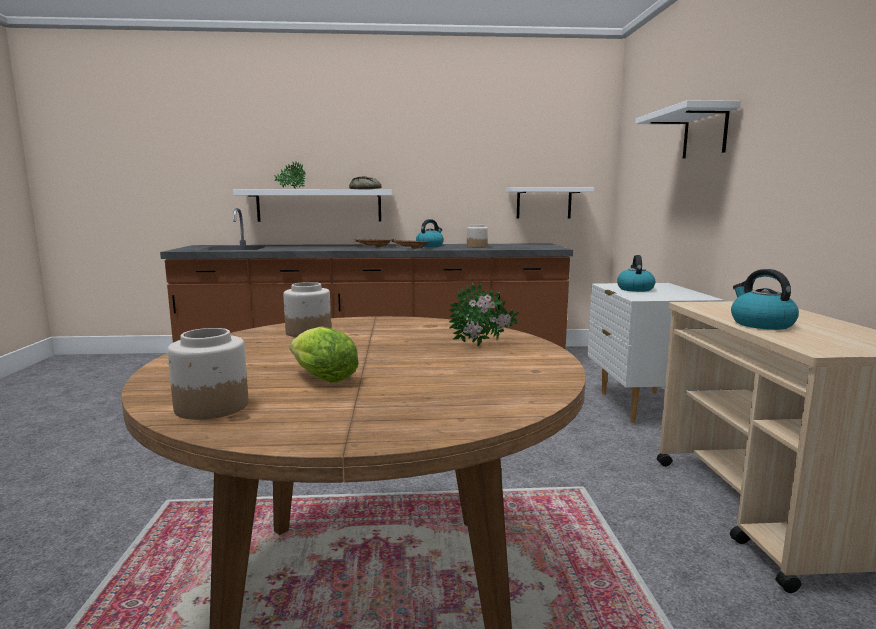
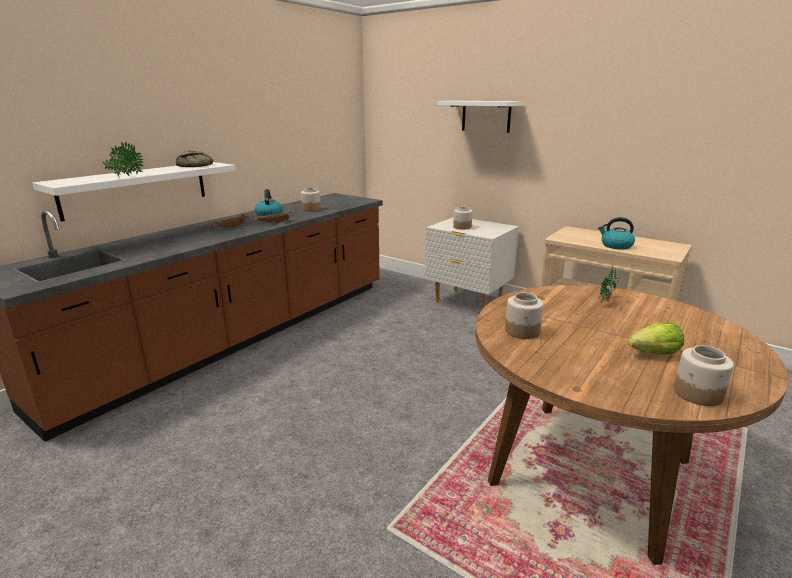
camera: 50 degrees left, 10 degrees up
(544, 203) = (326, 159): white shelf -> none
(635, 289) = (462, 227): kettle -> jar

